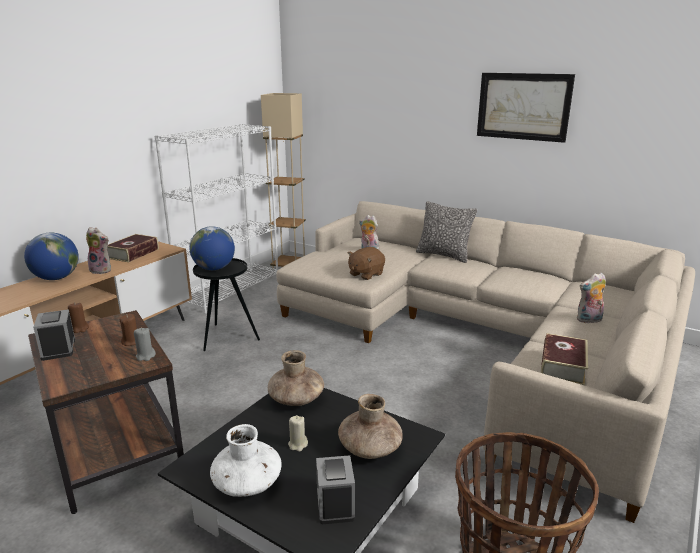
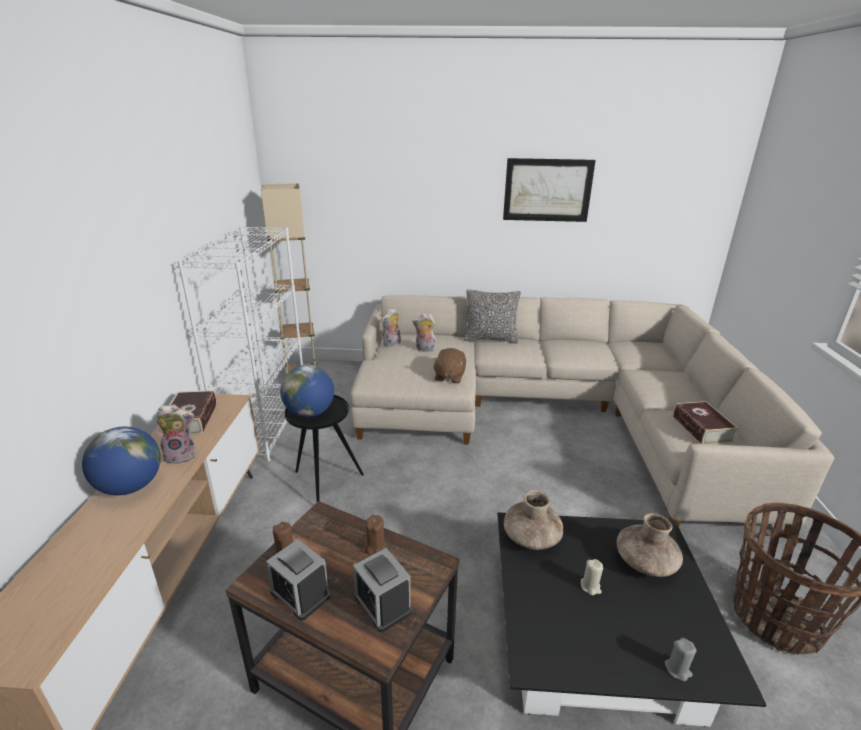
camera: 30 degrees left, 5 degrees up
(145, 356) = (418, 560): grey candle -> grey candle (677, 669)
(247, 483) = (601, 651): white vase -> none
(335, 504) = (687, 633): alarm clock -> alarm clock (382, 604)
(589, 320) = (667, 379): plush toy -> plush toy (392, 344)

